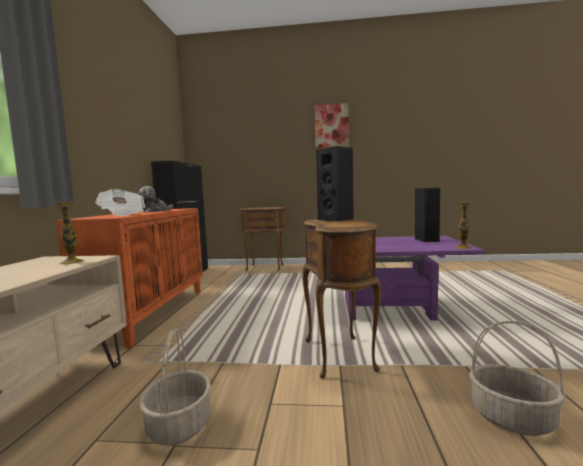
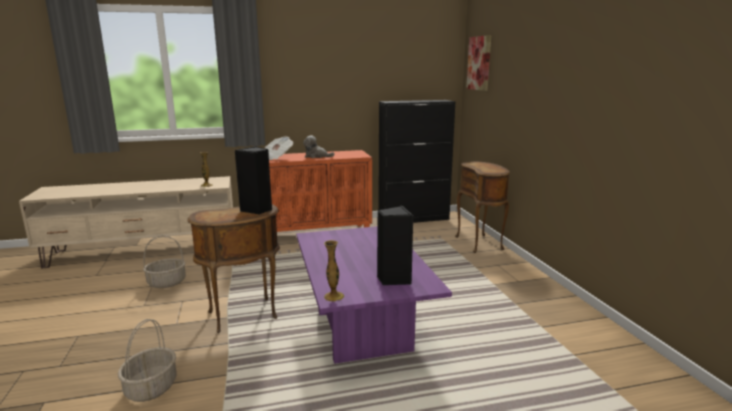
camera: 70 degrees right, 10 degrees up
(331, 126) = (581, 56): picture -> picture (479, 63)

